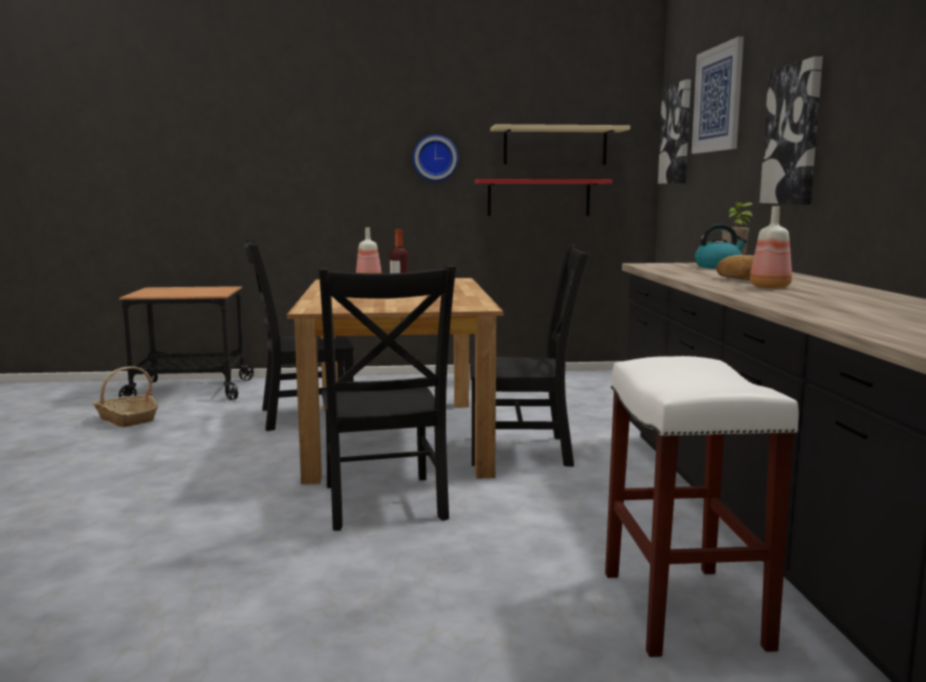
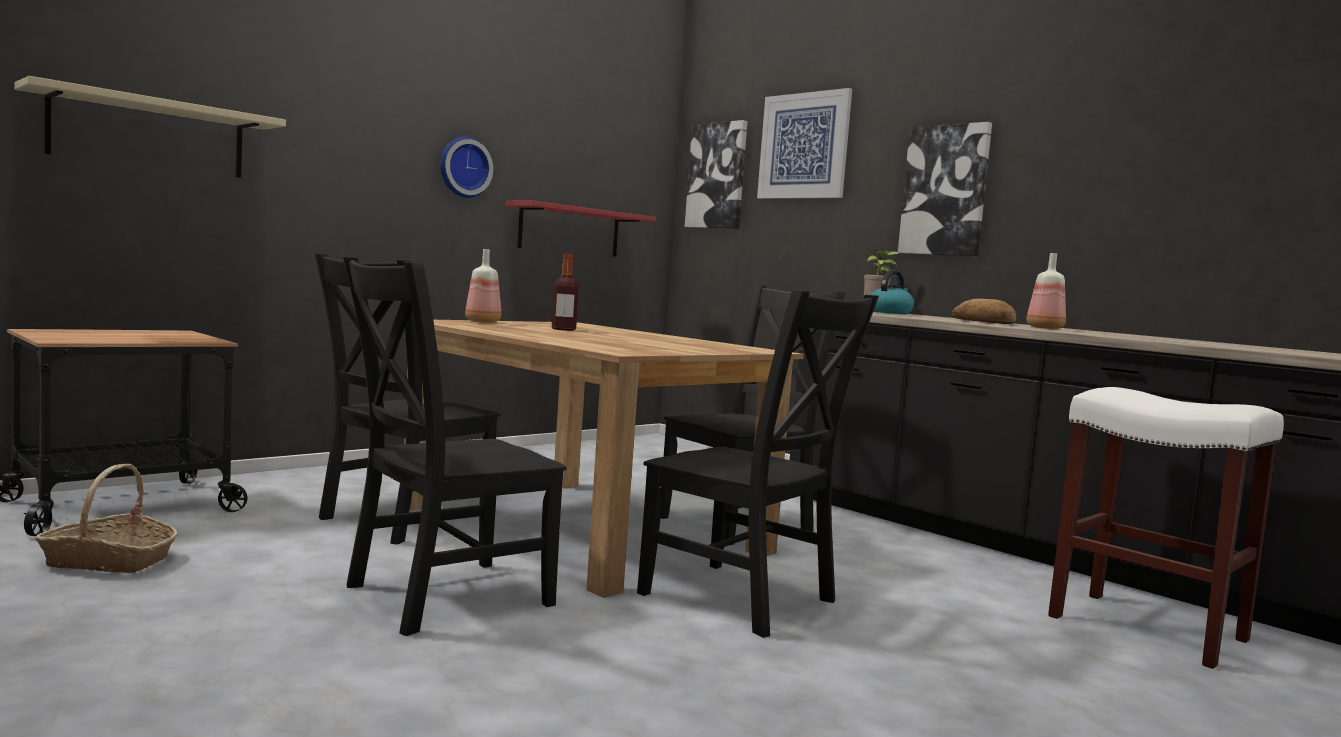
camera: 40 degrees left, 5 degrees down
(219, 465) = (440, 597): none -> black chair
(555, 146) = (588, 171): beige shelf -> beige shelf (149, 135)

